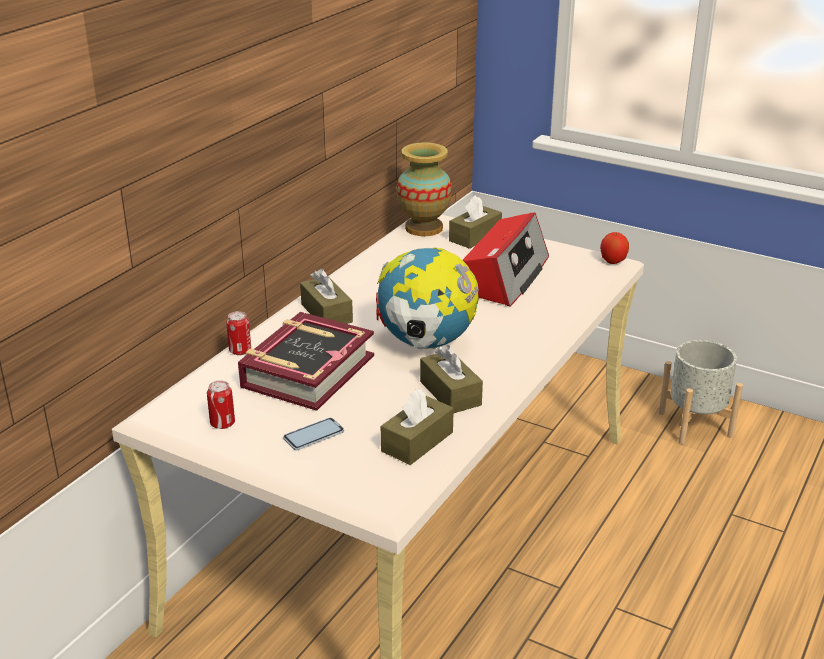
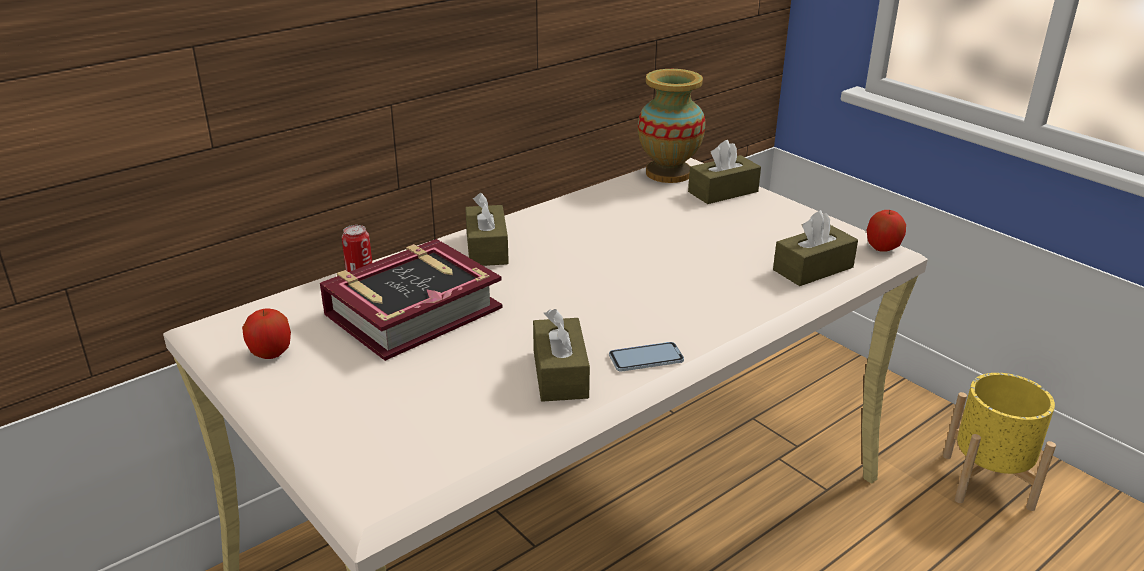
camera: 20 degrees right, 0 degrees up
(222, 423) = (270, 353): can -> apple
(313, 435) = (358, 391): phone -> phone (646, 358)
(417, 442) = (473, 428): brown tissue box -> brown tissue box (813, 269)
(426, 344) = (575, 306): globe -> none
(505, 276) = (729, 242): radio -> none
(695, 424) = (987, 481): grey planter -> yellow planter

